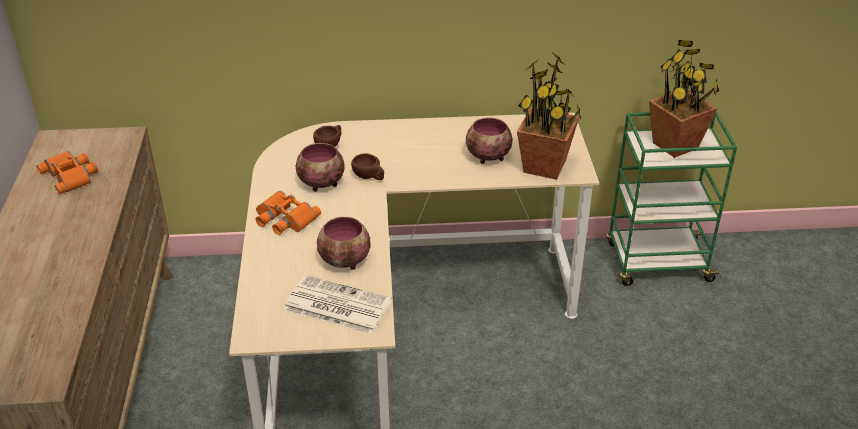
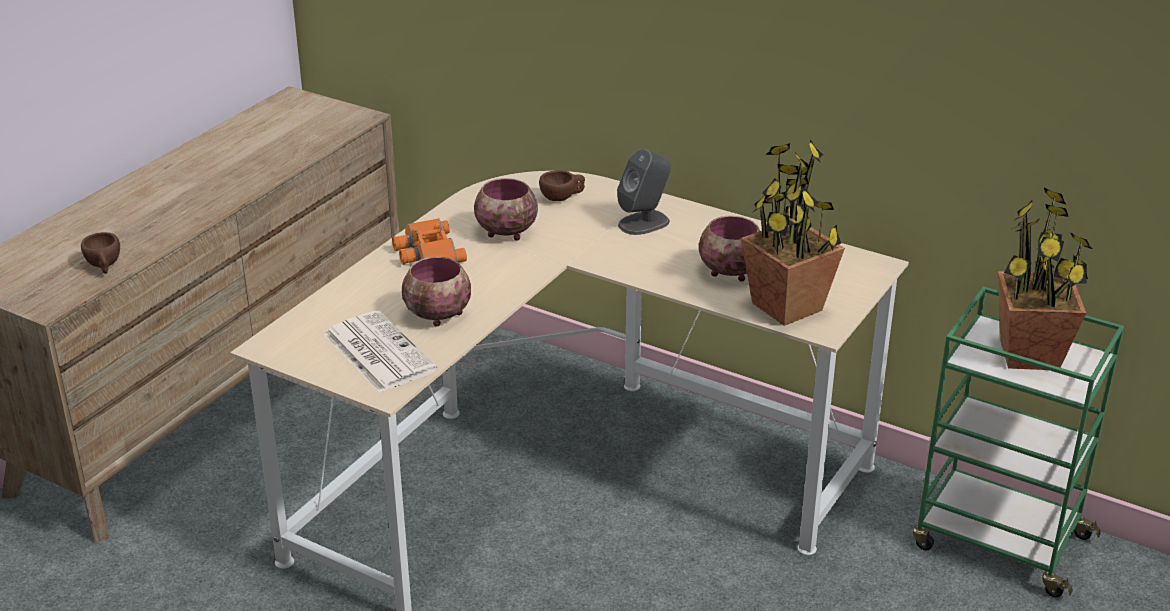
camera: 35 degrees right, 5 degrees down
(71, 175) = (269, 137): orange binoculars -> none
(369, 177) = (565, 244): brown cup -> brown cup (104, 266)
(401, 143) = (644, 223): none -> grey speaker

